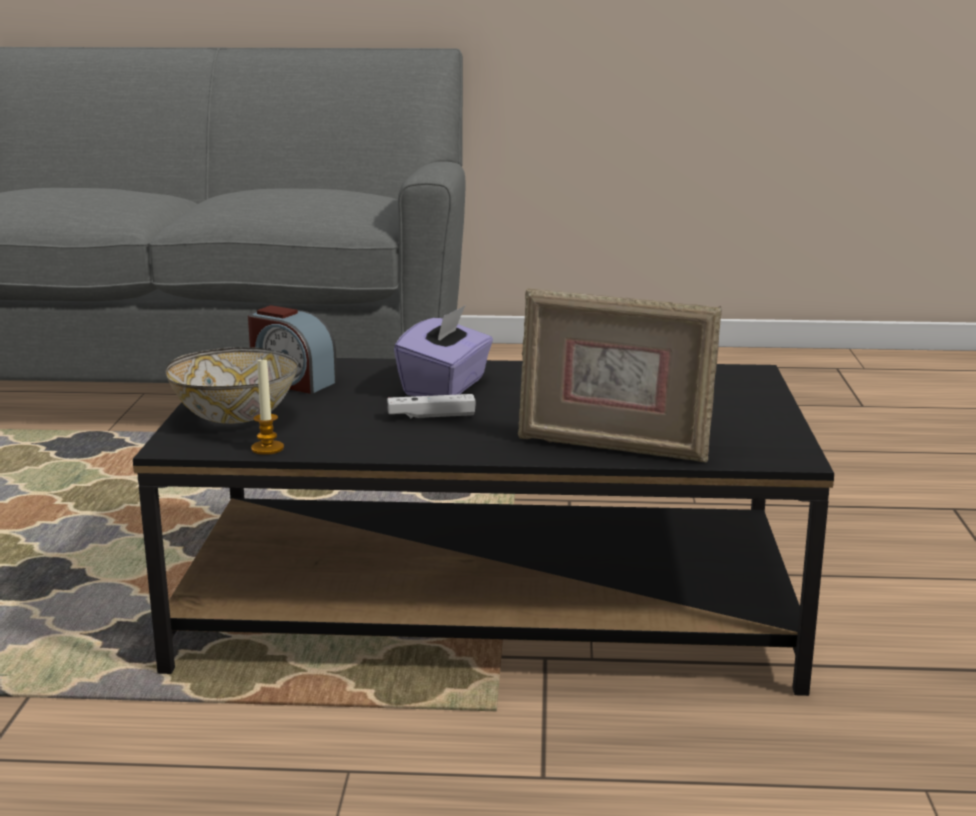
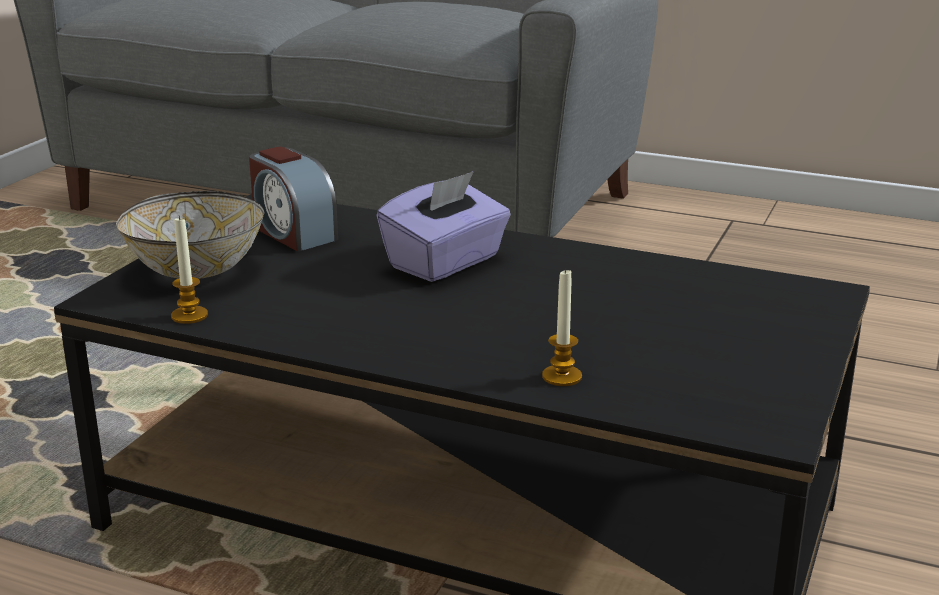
camera: 20 degrees right, 5 degrees up
(431, 416) = (395, 299): white game controller -> none
(613, 447) = (562, 377): picture frame -> candle

